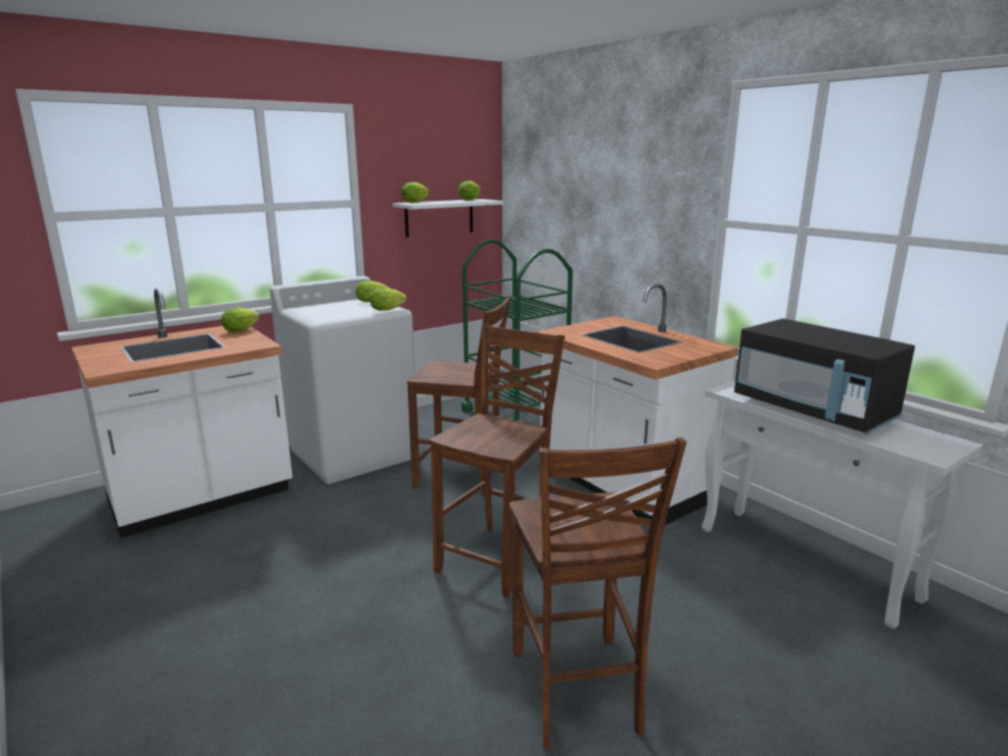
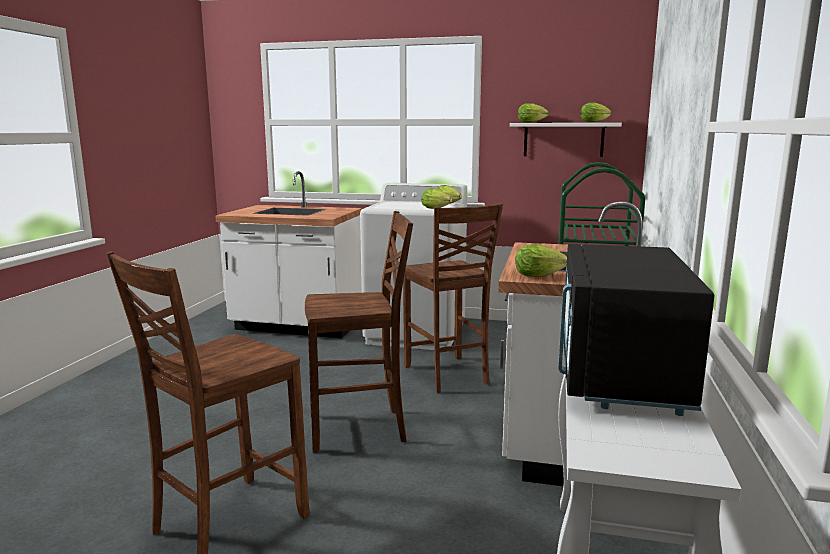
camera: 50 degrees right, 5 degrees down
(243, 330) = (345, 210): lettuce -> lettuce (541, 276)

